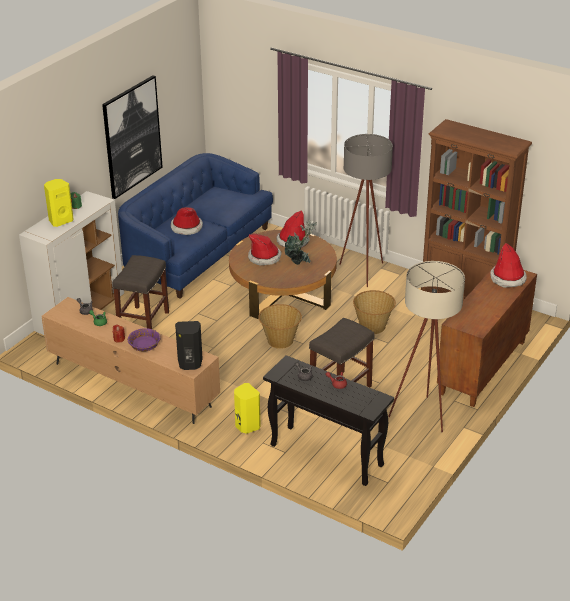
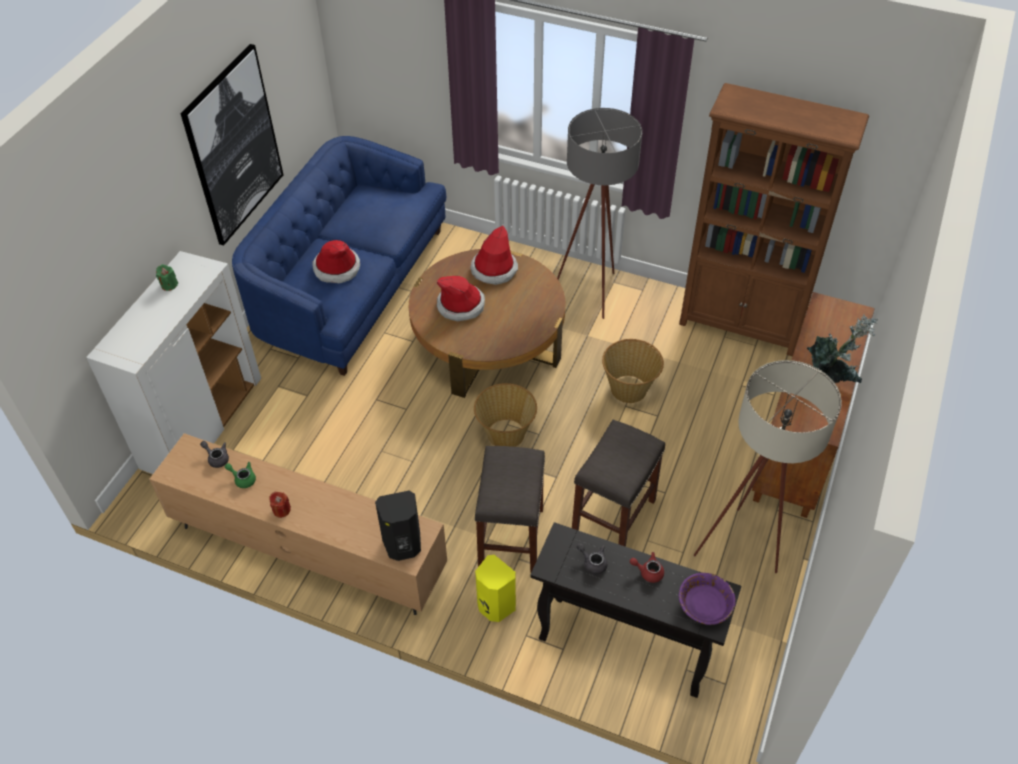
camera: 10 degrees left, 15 degrees up
(60, 220) = (149, 319): yellow speaker -> none
(143, 322) = (300, 427): grey stool -> grey stool (510, 536)
(144, 345) = (324, 517): purple bowl -> purple bowl (705, 605)
(300, 261) = (513, 306): potted plant -> potted plant (832, 375)
(508, 278) = (837, 323): hat -> none

